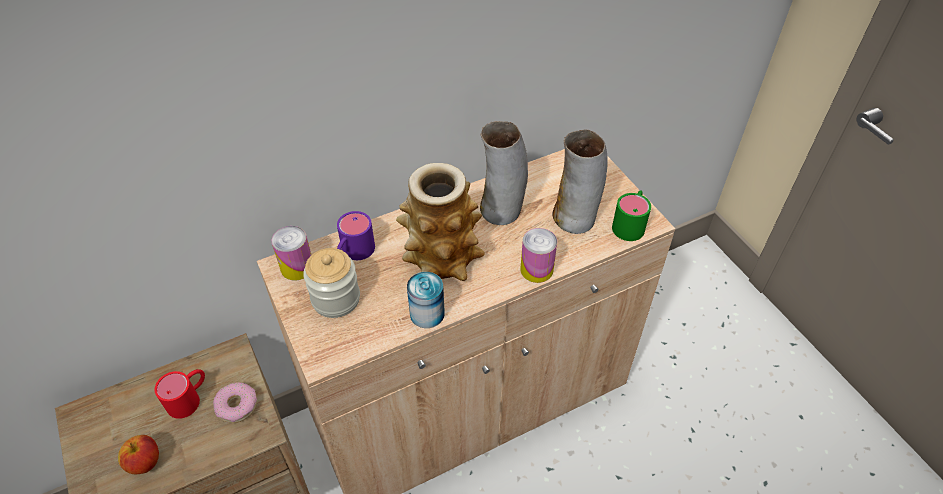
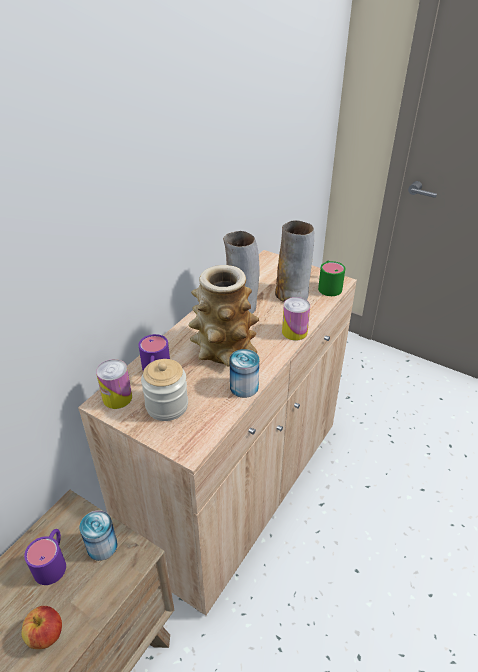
camera: 30 degrees left, 10 degrees down
(189, 398) = (53, 562): red mug -> purple mug
(237, 405) = (102, 546): donut -> can

